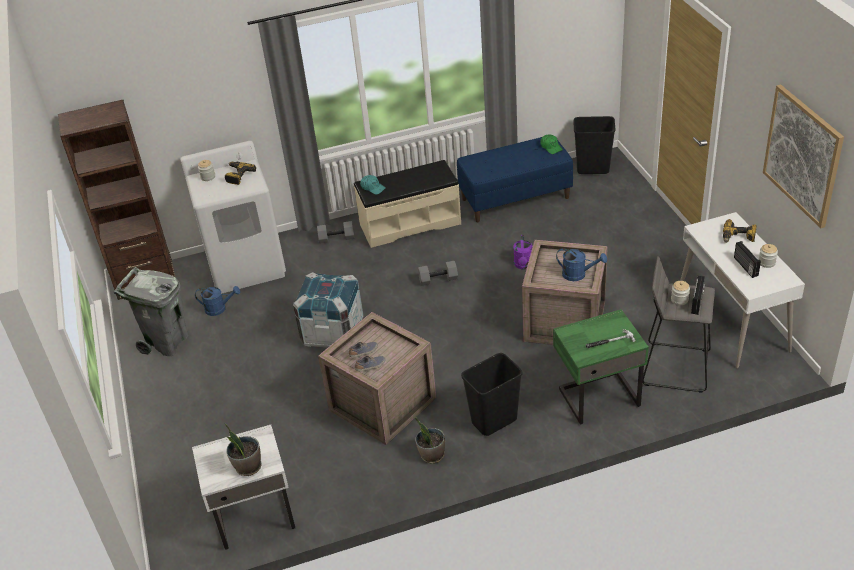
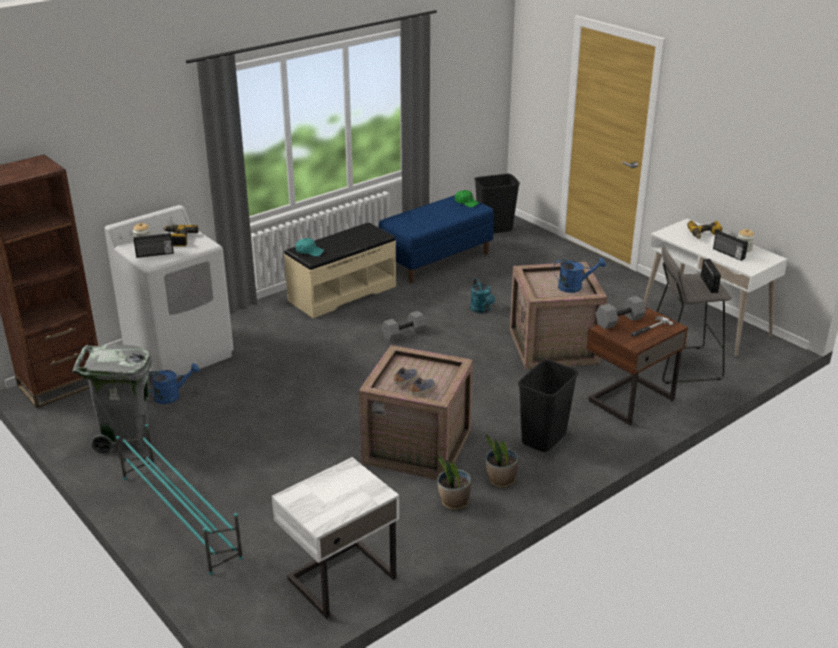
camera: 25 degrees left, 10 degrees down
(170, 427) = (180, 515): none -> turquoise shoe rack
(210, 190) = (155, 254): none -> radio
(248, 467) = (354, 500): potted plant -> potted plant (454, 502)
(333, 332) = (319, 394): crate -> none
(337, 238) = (270, 315): grey dumbbell -> grey dumbbell (619, 320)
(523, 265) = (482, 310): purple watering can -> turquoise watering can
(597, 396) = (628, 400): green nightstand -> brown nightstand
(679, 300) = (692, 285): jar -> none
(802, 155) = (772, 133): picture -> none

